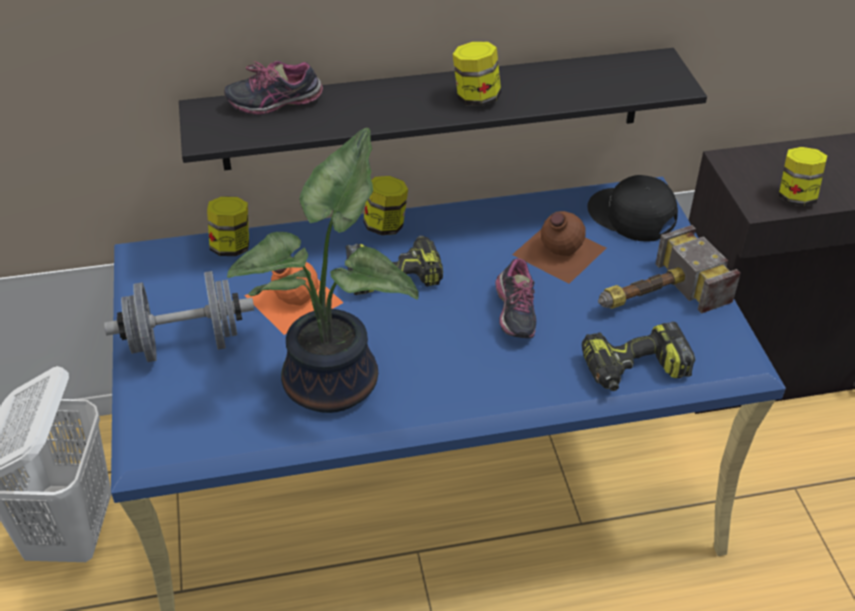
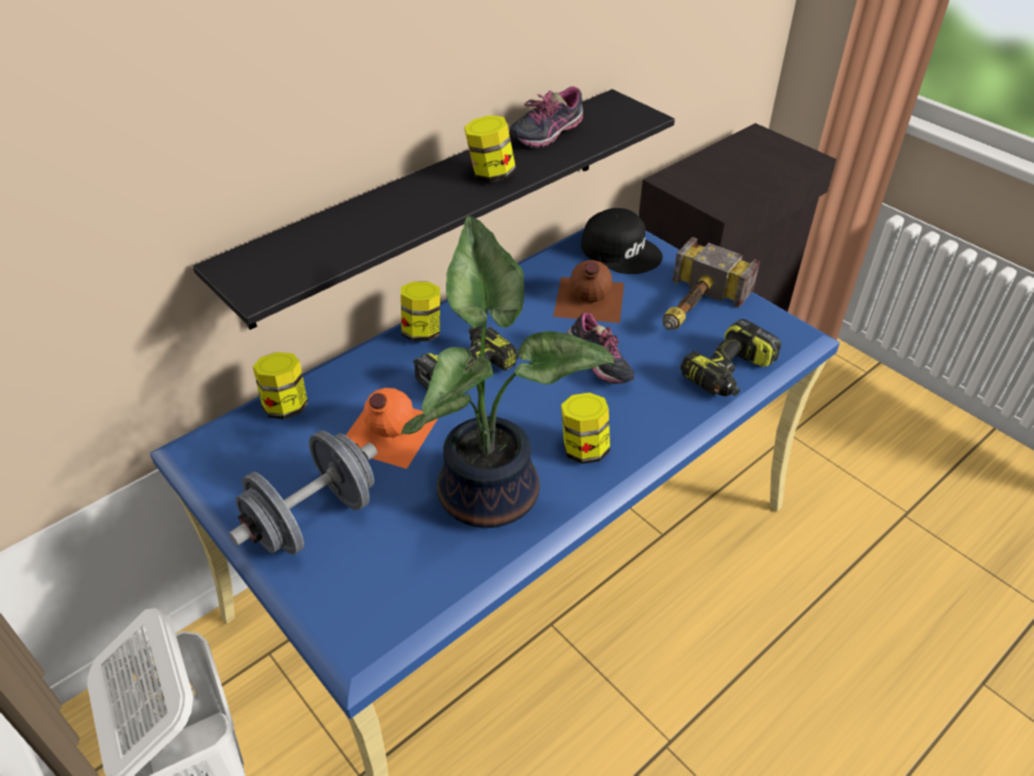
camera: 30 degrees left, 0 degrees up
(275, 103) = (302, 237): shoe -> shoe (546, 135)
(631, 216) = (621, 250): black cap -> black cap turned 150 degrees counterclockwise
(796, 197) = (739, 192): jar -> jar (584, 449)

